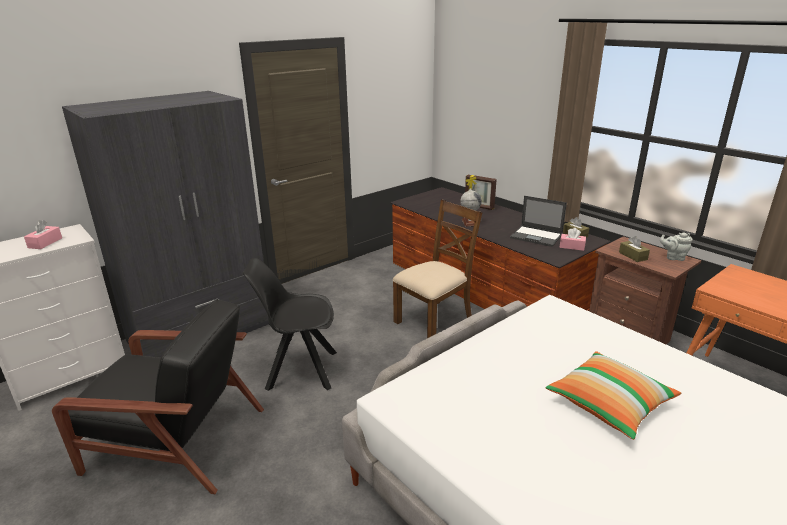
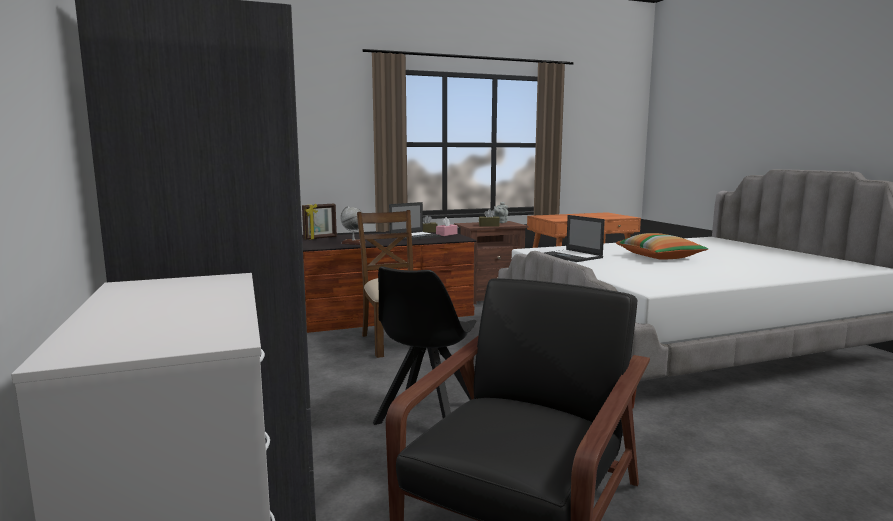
camera: 70 degrees left, 15 degrees down
(45, 243) = (190, 295): pink tissue box -> none
(539, 335) = (572, 256): none -> laptop

